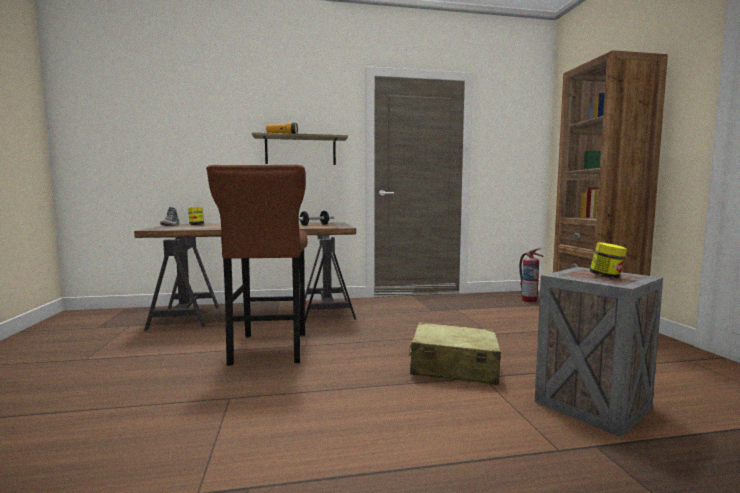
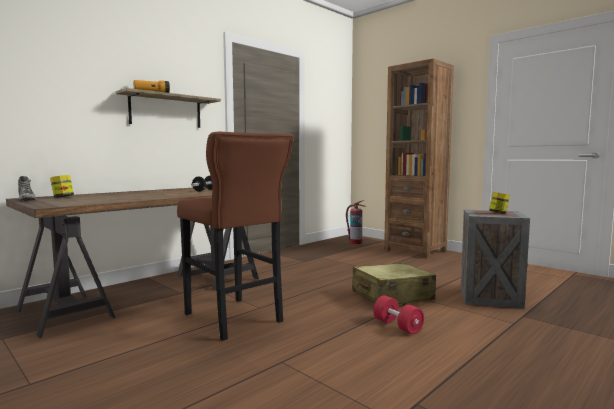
camera: 35 degrees left, 0 degrees up
(394, 401) = (397, 326): none -> red dumbbell

